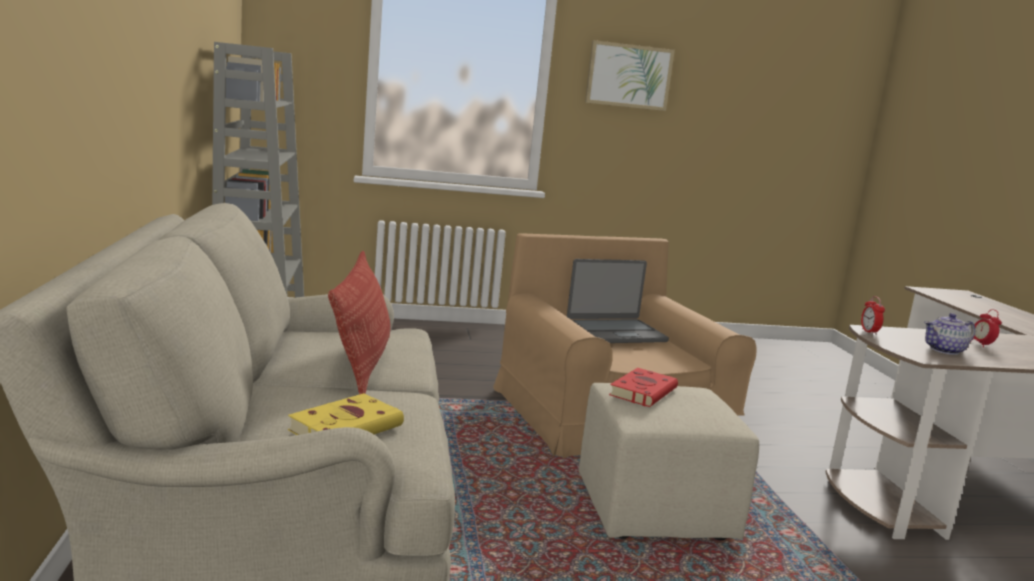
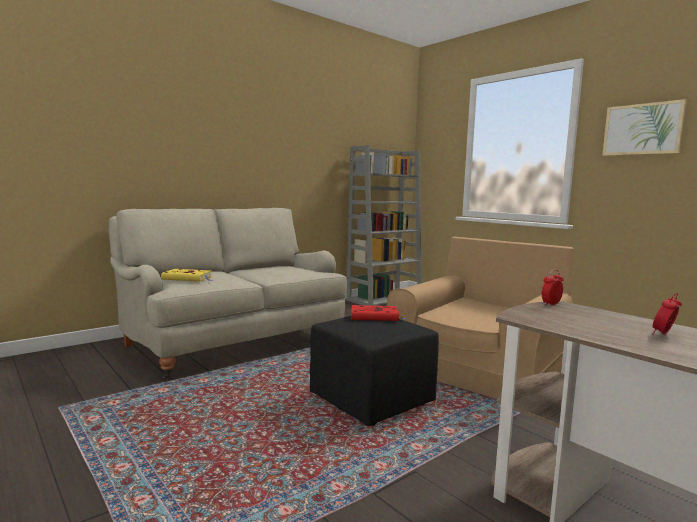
camera: 60 degrees right, 5 degrees down
(362, 363) = (268, 273): pillow -> none
(615, 332) = (494, 308): laptop -> none
(656, 510) = (373, 401): beige ottoman -> black ottoman
(945, 350) = (575, 323): teapot -> none

